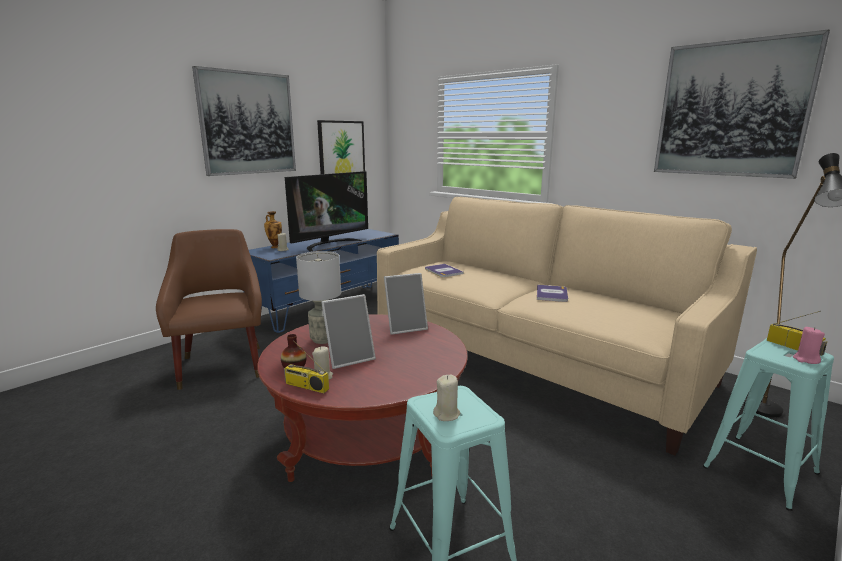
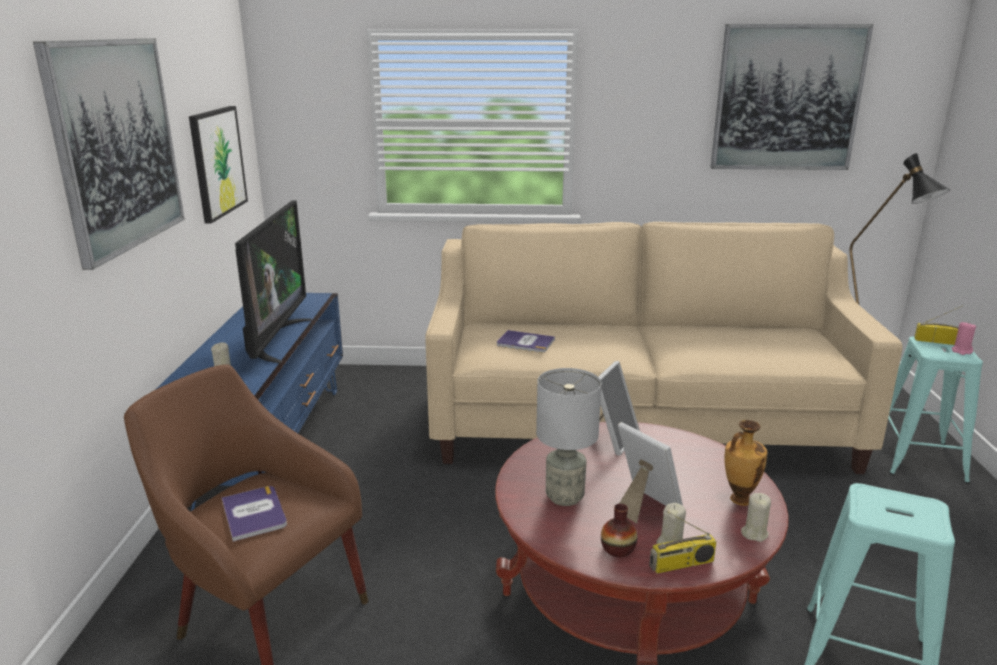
camera: 40 degrees left, 5 degrees up
(275, 247) = (192, 372): vase -> vase (739, 499)
(349, 358) = (644, 506): picture frame -> picture frame turned 60 degrees counterclockwise
(447, 414) = (906, 518): beige candle -> beige candle (754, 533)
(551, 294) = (690, 340): book -> book (254, 513)

